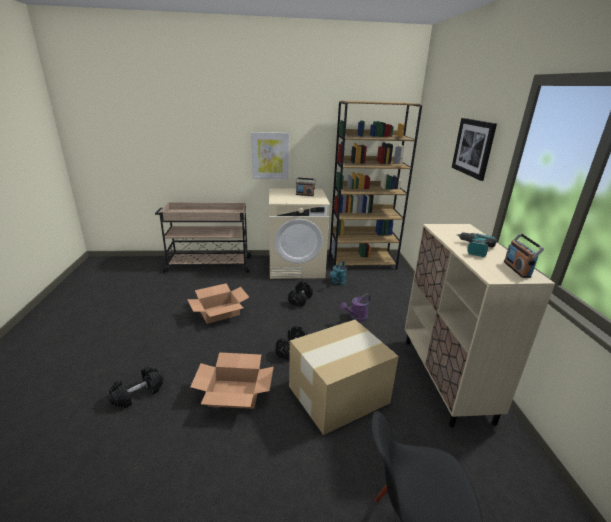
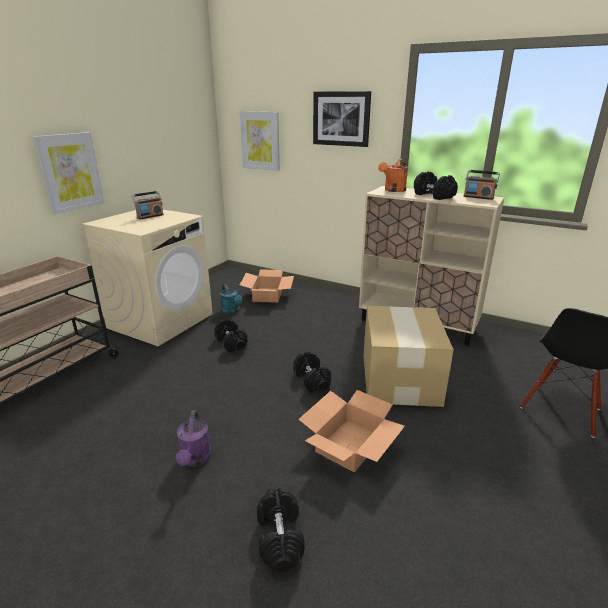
camera: 55 degrees left, 0 degrees up
(219, 312) = (179, 408): cardboard box -> cardboard box (268, 295)
(356, 318) = (302, 326): purple watering can -> purple watering can (195, 460)
(362, 262) = (215, 285): brown bookcase -> none
(429, 156) = (260, 141): none -> picture
(457, 230) = (393, 190): none -> orange watering can
(474, 248) = (434, 196): power drill -> black dumbbell

